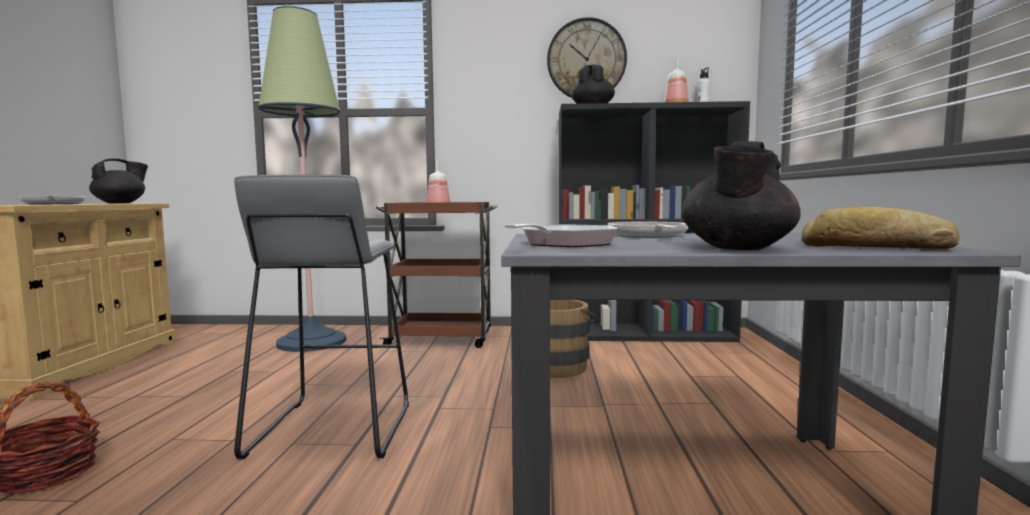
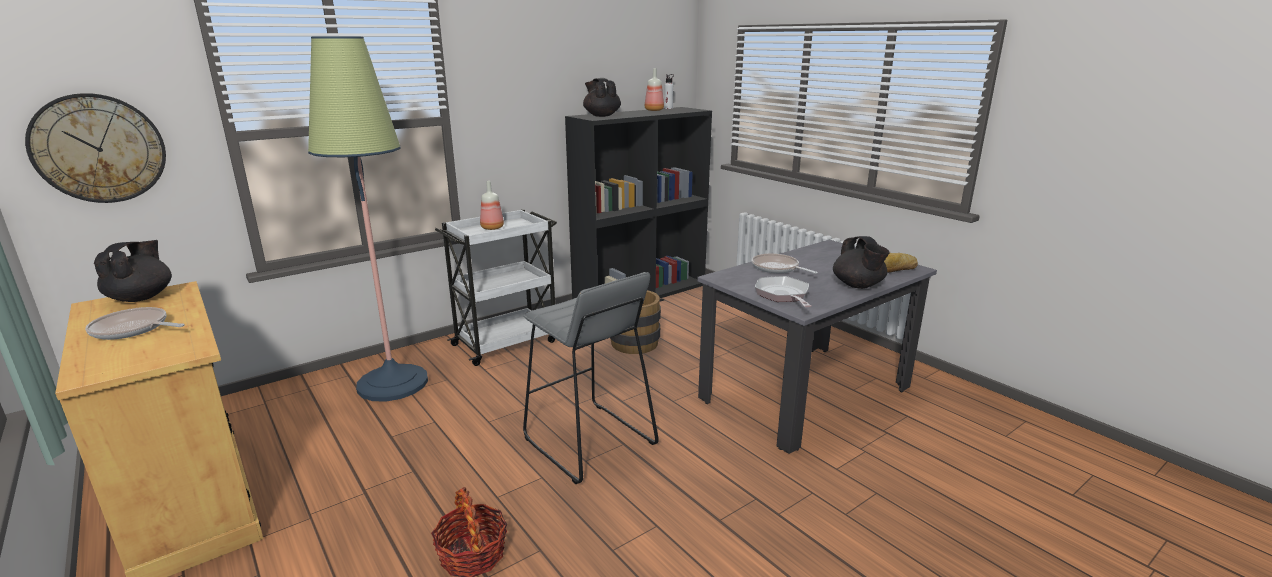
camera: 40 degrees left, 15 degrees up
(442, 339) = (506, 342): brown cart -> white cart
(586, 60) = (582, 64): wall clock -> wall clock (99, 148)

